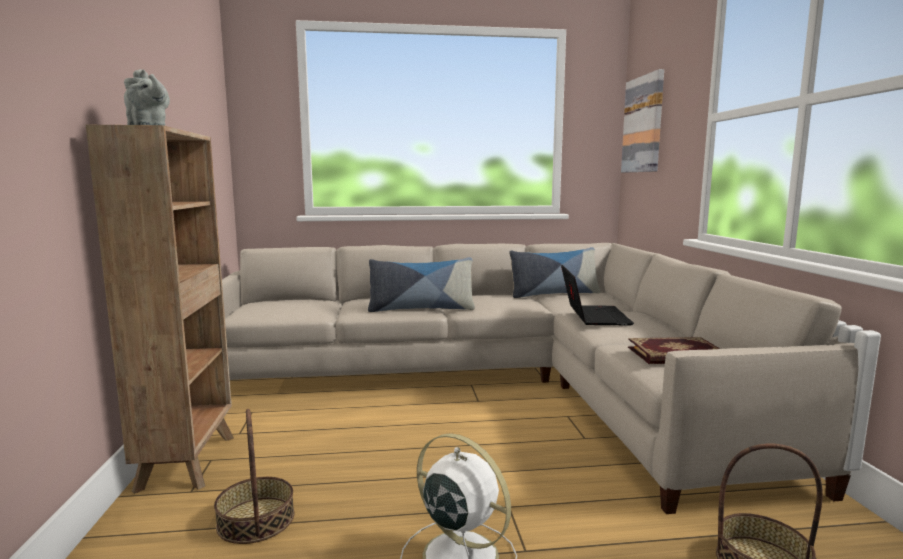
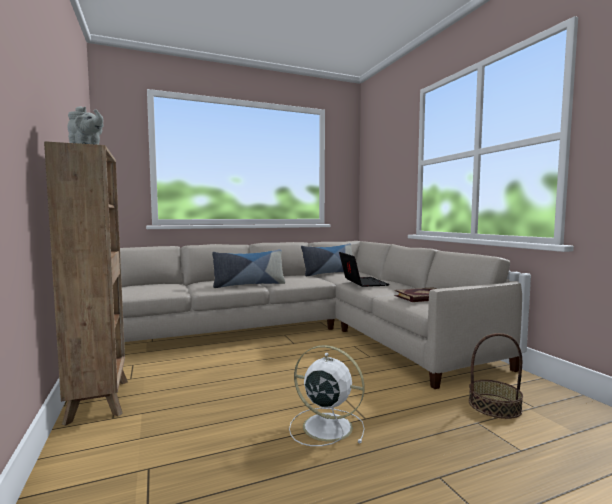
camera: 15 degrees left, 5 degrees down
(255, 520) = (175, 428): basket -> none
(643, 124) = (374, 168): picture -> none

